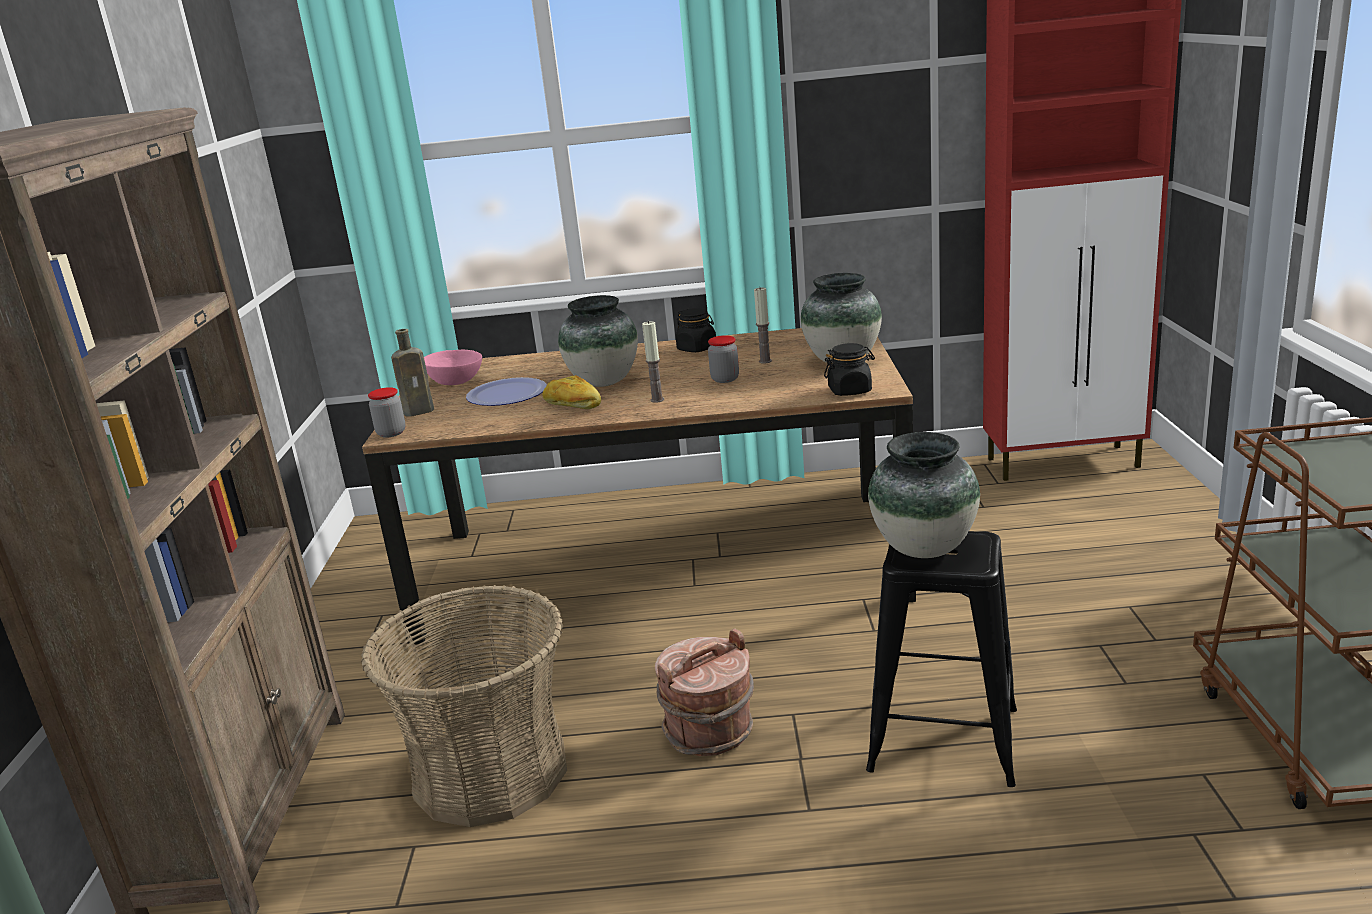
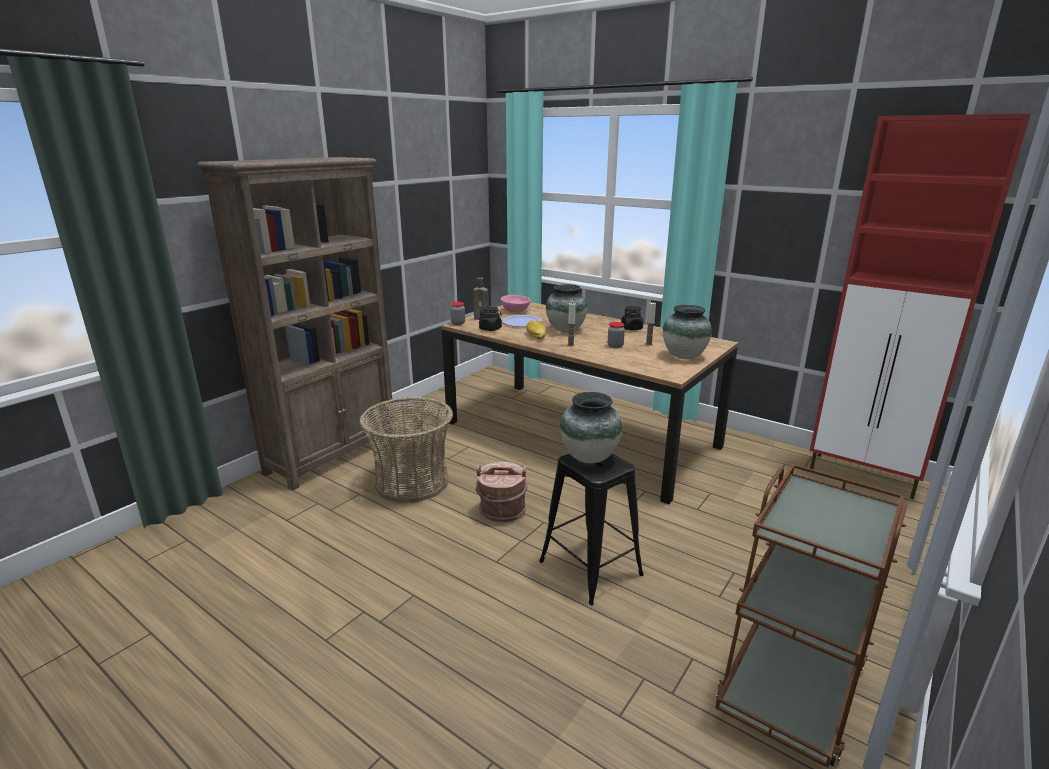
camera: 35 degrees right, 0 degrees up
(850, 390) = (658, 371): black jar -> black jar (490, 329)

